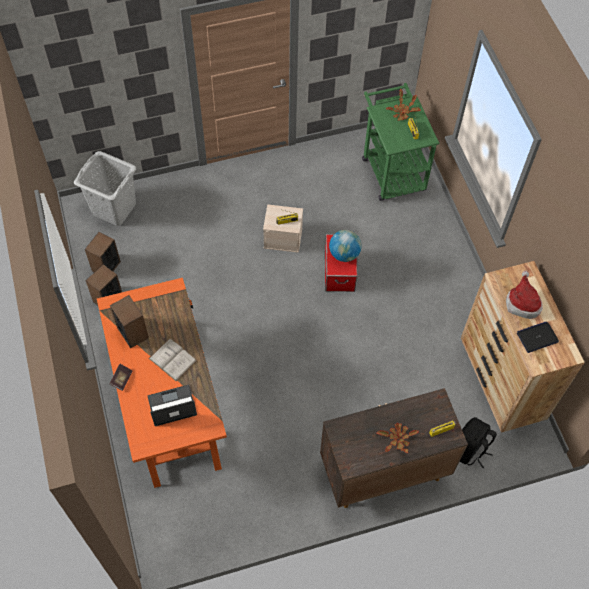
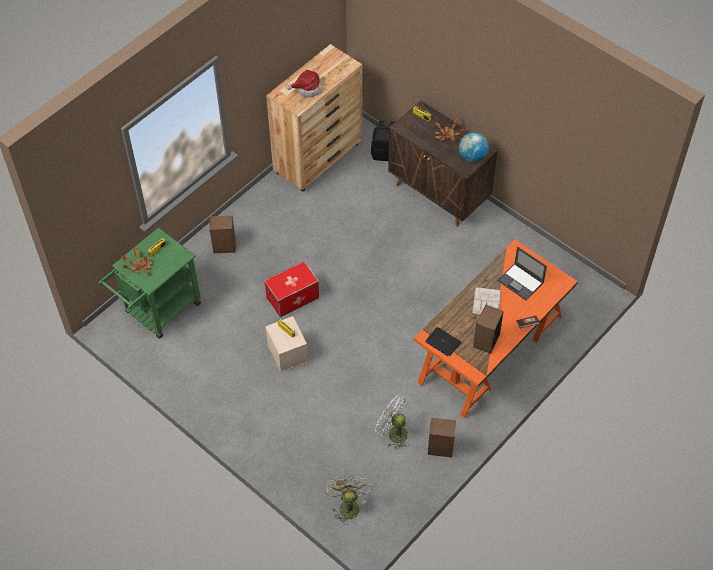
camera: 120 degrees left, 5 degrees down
(106, 266) = (411, 470): speaker -> speaker (224, 246)
(114, 208) = (348, 505): grey laundry basket -> green fan
(148, 272) = (393, 433): none -> white fan
(344, 254) = (289, 278): globe -> globe (472, 156)
(537, 337) = (329, 71): laptop -> laptop (443, 342)

